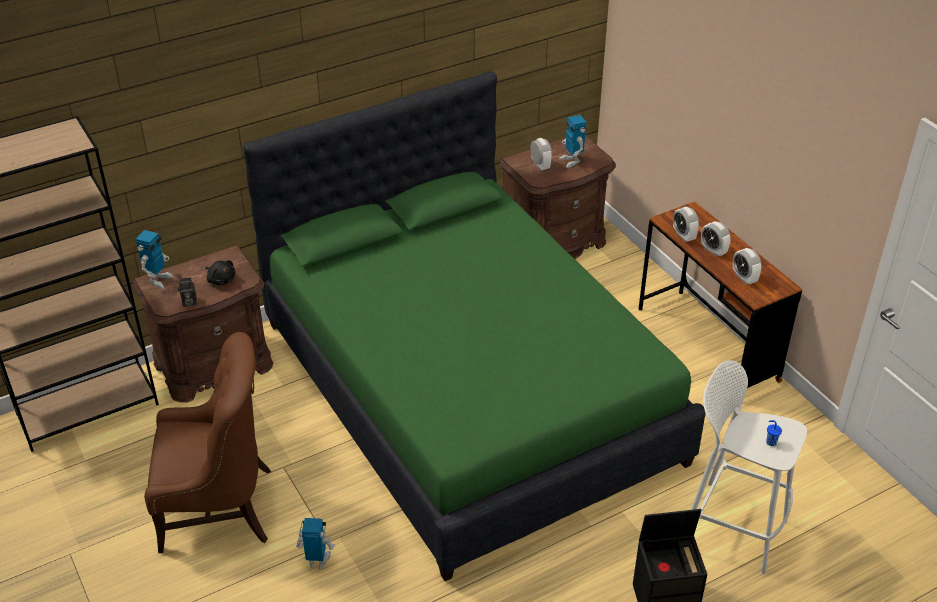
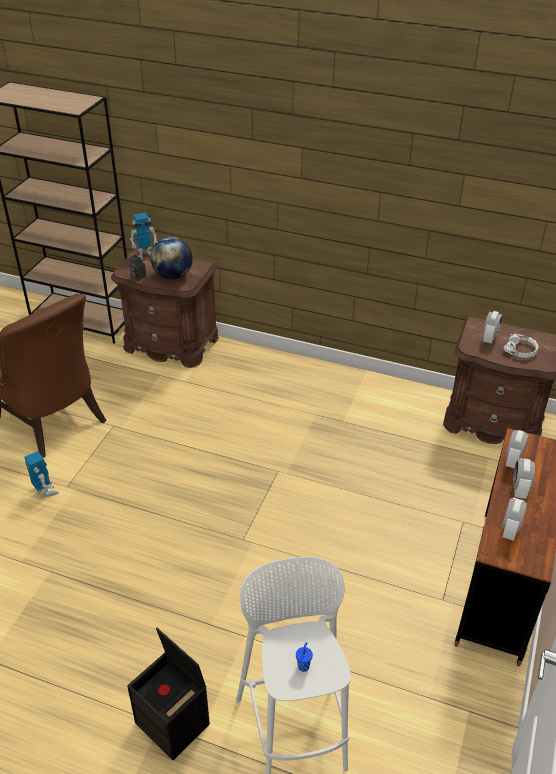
camera: 50 degrees right, 0 degrees up
(221, 280) = (173, 276): black plush toy -> globe
(468, 390) = (278, 469): green bed -> none
(571, 161) = (521, 350): toy robot -> white headphones

